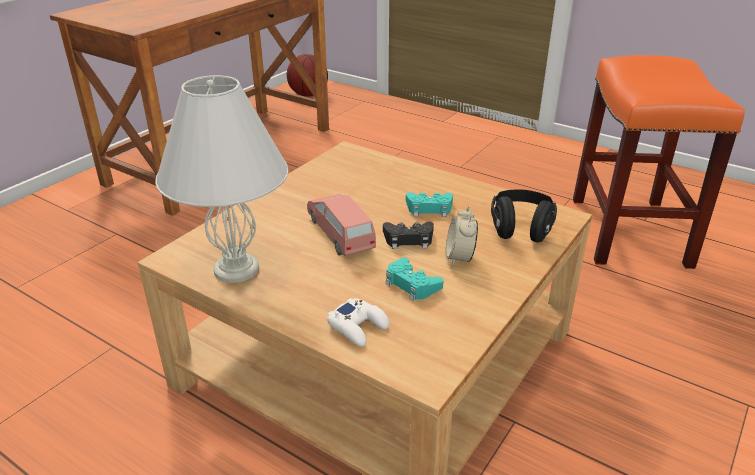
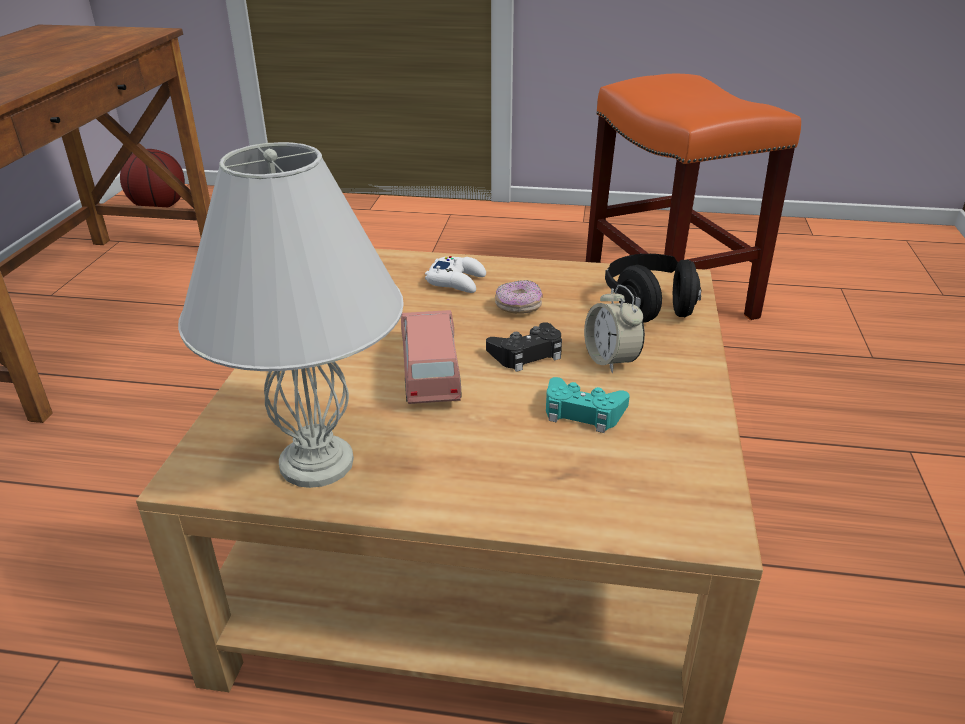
camera: 25 degrees left, 0 degrees up
(341, 234) = (430, 370): pink toy car -> pink toy car turned 45 degrees clockwise
(358, 326) = (564, 491): white game controller -> white game controller (457, 281)
(429, 208) = (518, 307): turquoise game controller -> donut

